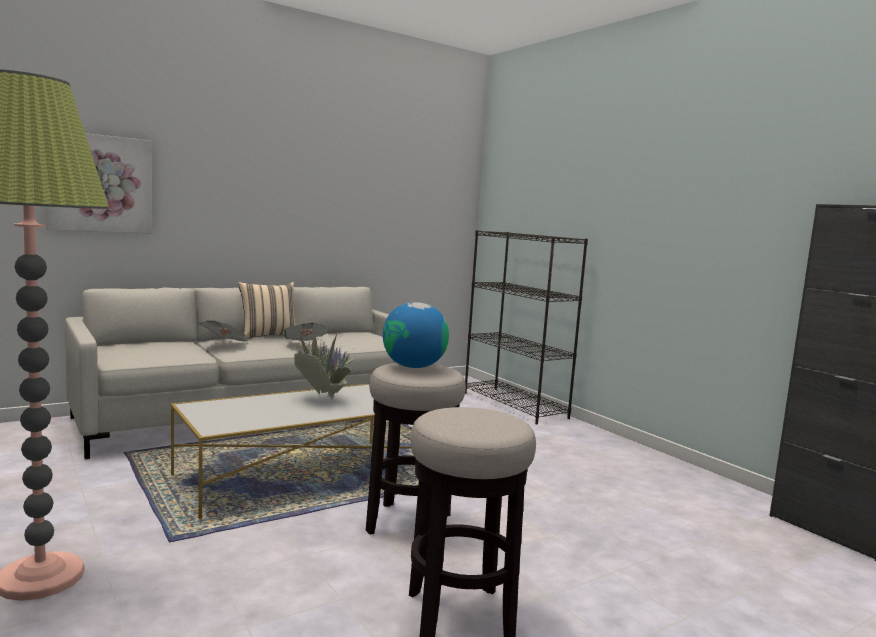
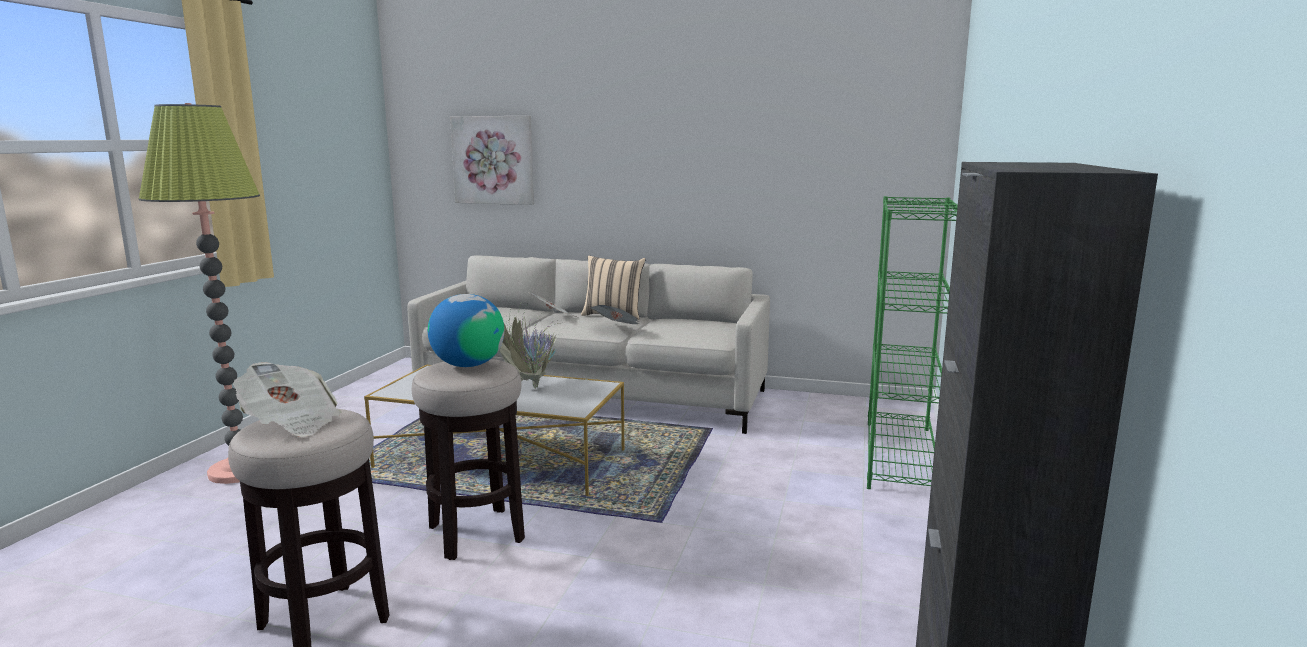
camera: 50 degrees right, 5 degrees up
(467, 420) = (291, 423): none -> newspaper
(515, 405) = (901, 457): black bookcase -> green bookcase

